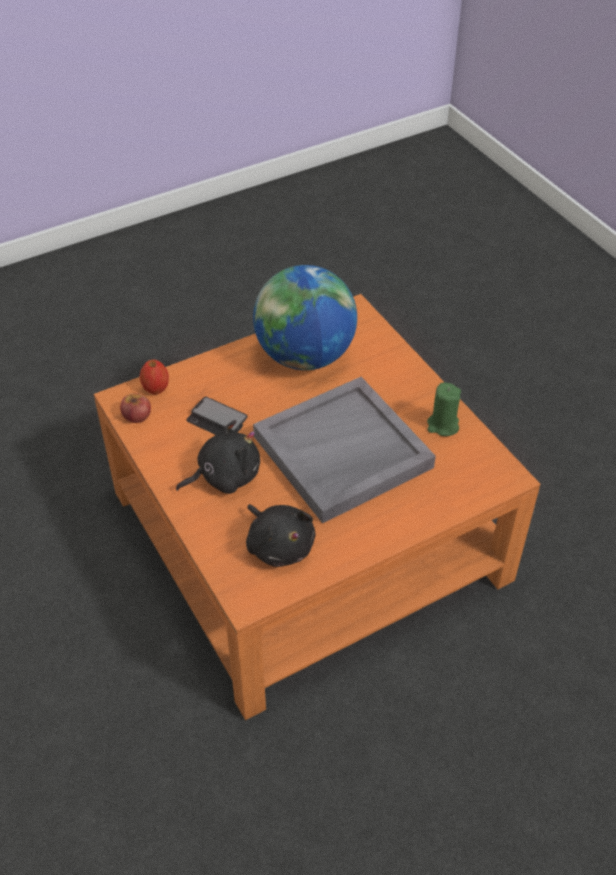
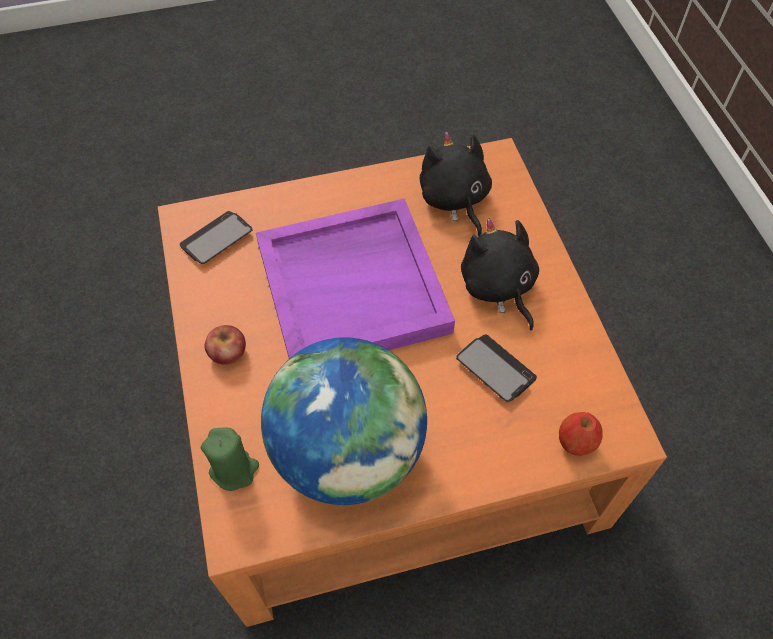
camera: 165 degrees left, 10 degrees up
(136, 415) = (603, 401): apple -> apple (228, 352)
(224, 476) = (498, 287): black plush toy -> black plush toy turned 75 degrees clockwise
(342, 453) = (353, 286): grey tray -> purple tray
(442, 425) = (218, 296): green candle -> green candle (234, 470)
(471, 466) = (216, 239): none -> phone

